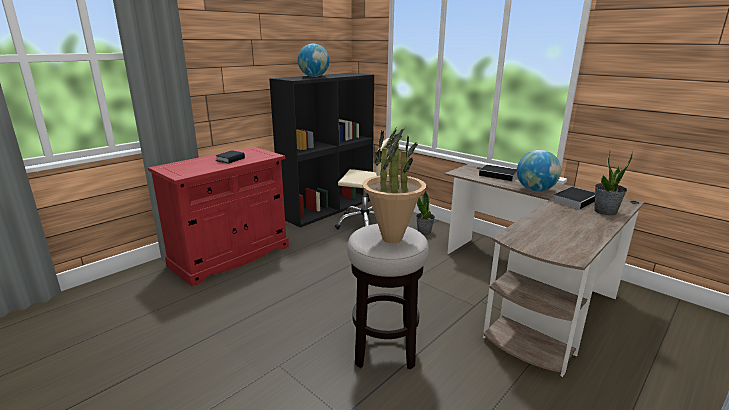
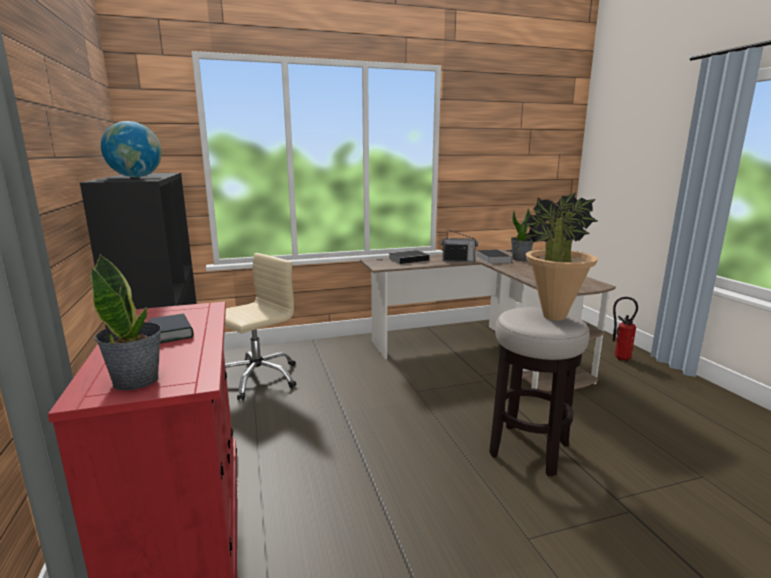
camera: 60 degrees left, 5 degrees down
(424, 231) = (327, 354): potted plant -> potted plant (137, 380)
(535, 190) = (458, 260): globe -> radio
(673, 391) = (619, 358): none -> fire extinguisher

